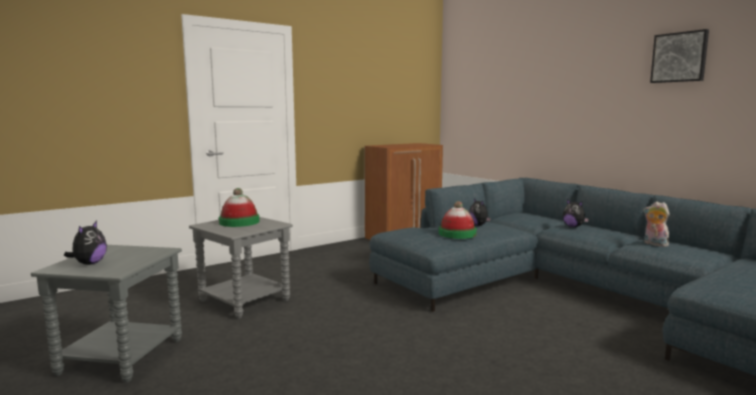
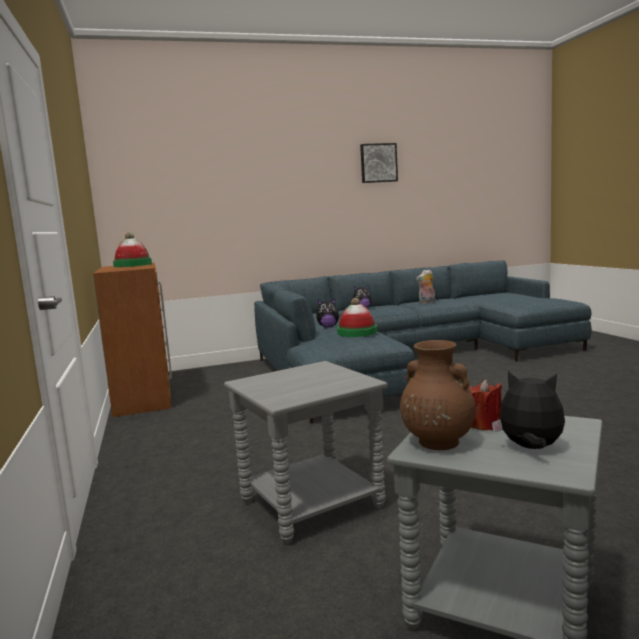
camera: 70 degrees left, 0 degrees up
(115, 249) = (437, 442): none -> brown vase
(132, 256) = (485, 425): none -> red candle
(239, 222) = (285, 383): hat -> hat (133, 265)

